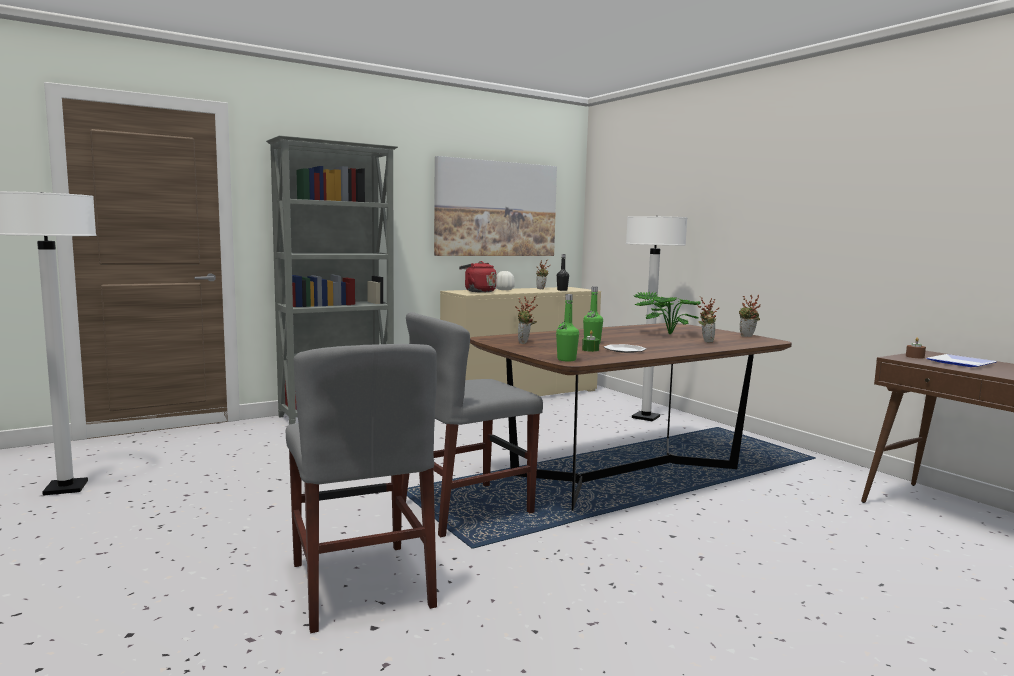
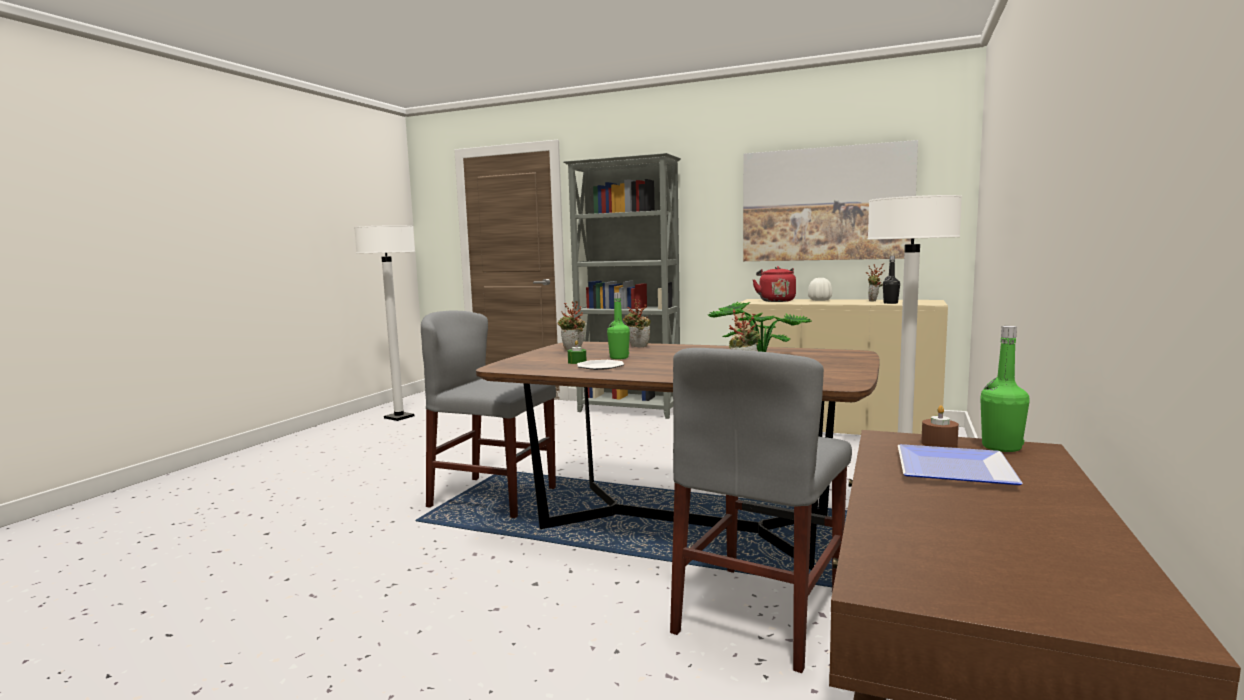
camera: 55 degrees right, 0 degrees up
(360, 584) = (326, 511): grey chair -> grey chair (760, 613)
(566, 360) = (505, 366): green bottle -> green bottle (1001, 447)
(747, 336) = (847, 376): potted plant -> potted plant (637, 347)

